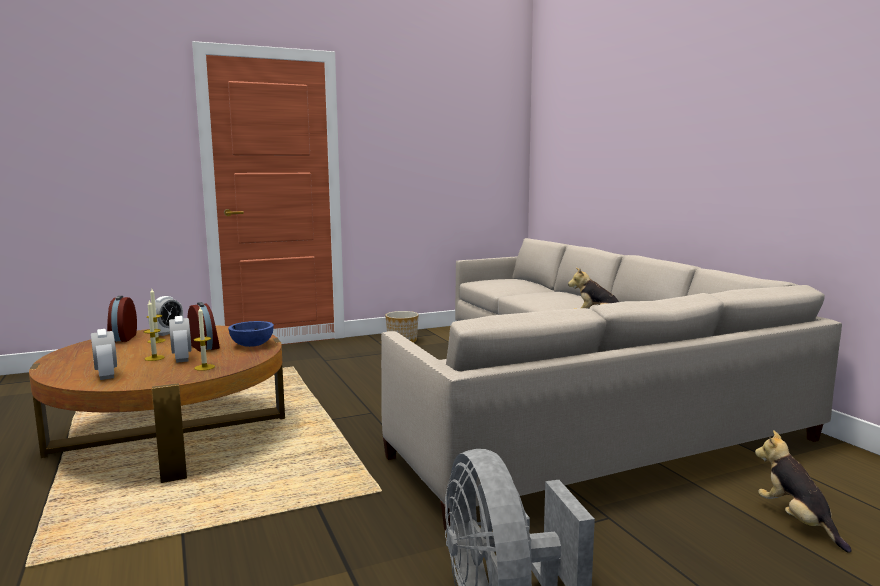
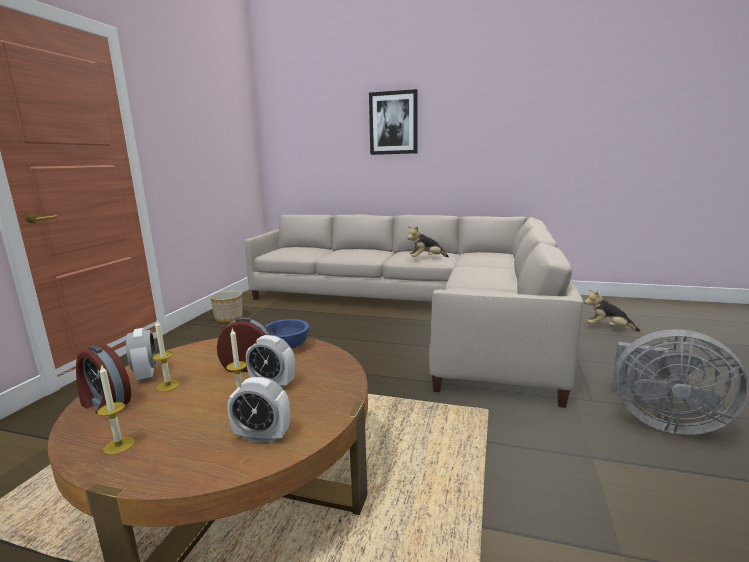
camera: 50 degrees left, 5 degrees up
(204, 367) = (325, 379): candle -> candle (119, 445)
(650, 119) = (393, 123): none -> picture

